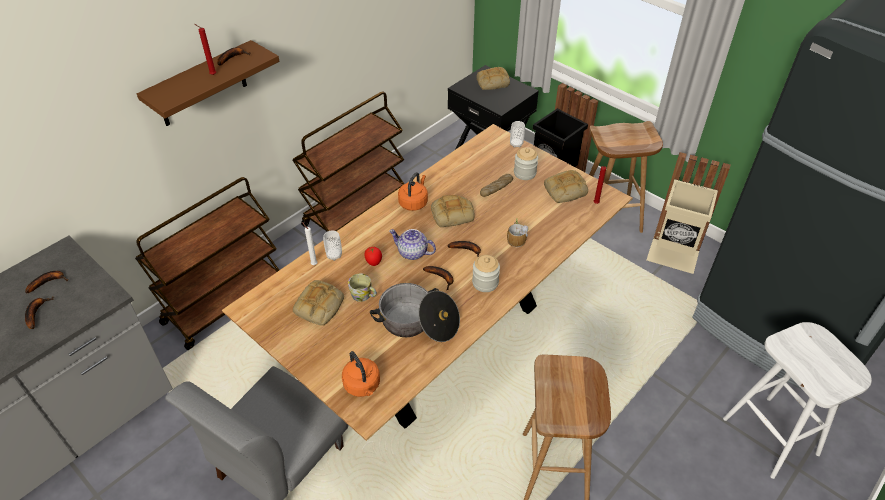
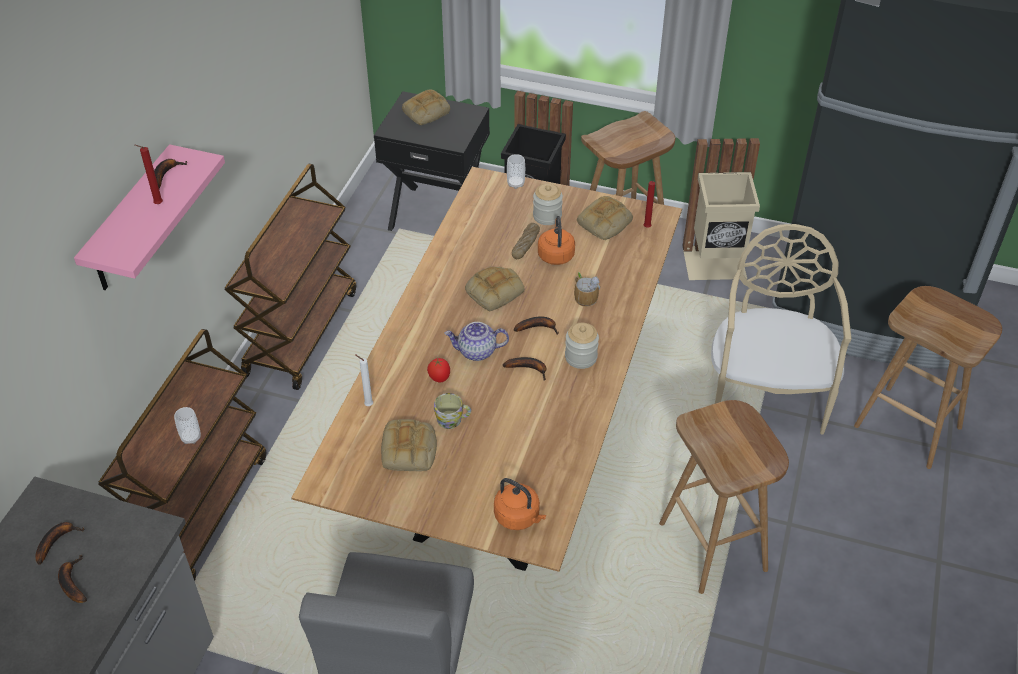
camera: 25 degrees left, 0 degrees up
(201, 85) = (131, 222): brown shelf -> pink shelf
(334, 255) = (386, 386): cup -> cup (191, 437)
(414, 202) = (439, 292): orange kettle -> orange kettle (556, 254)
(418, 323) = (535, 428): cooking pot -> none
(663, 366) = (767, 393): none -> beige chair
(772, 437) = (909, 427): white stool -> brown stool

